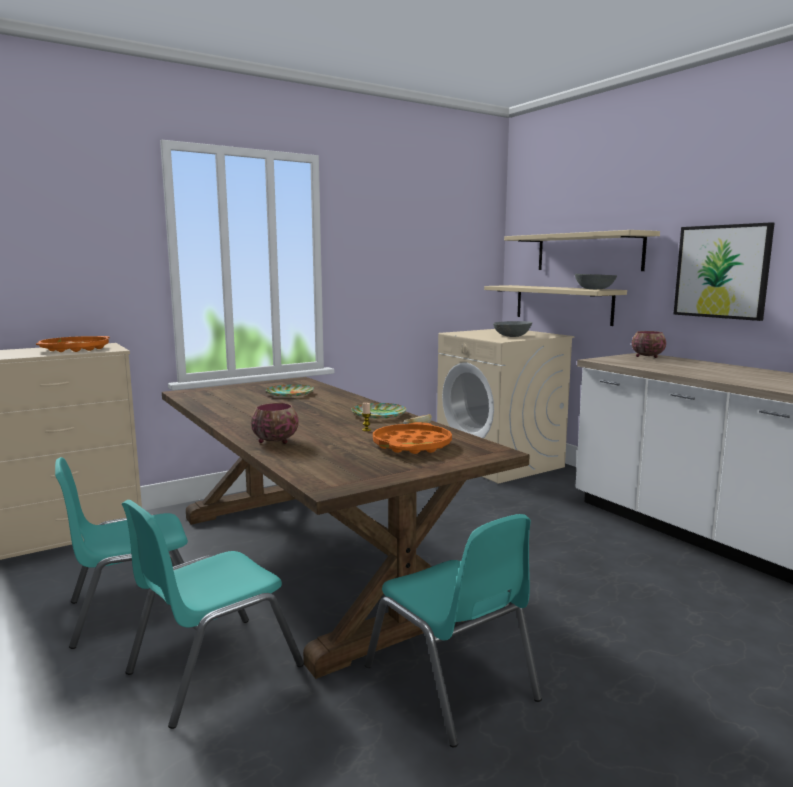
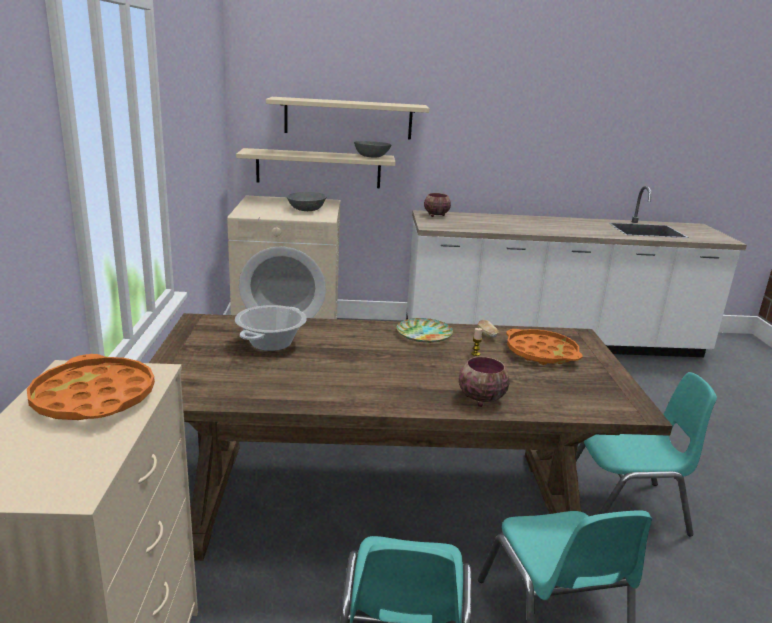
camera: 60 degrees left, 10 degrees up
(289, 394) = (271, 343): plate -> cooking pot
(722, 271) = (480, 142): picture -> none

